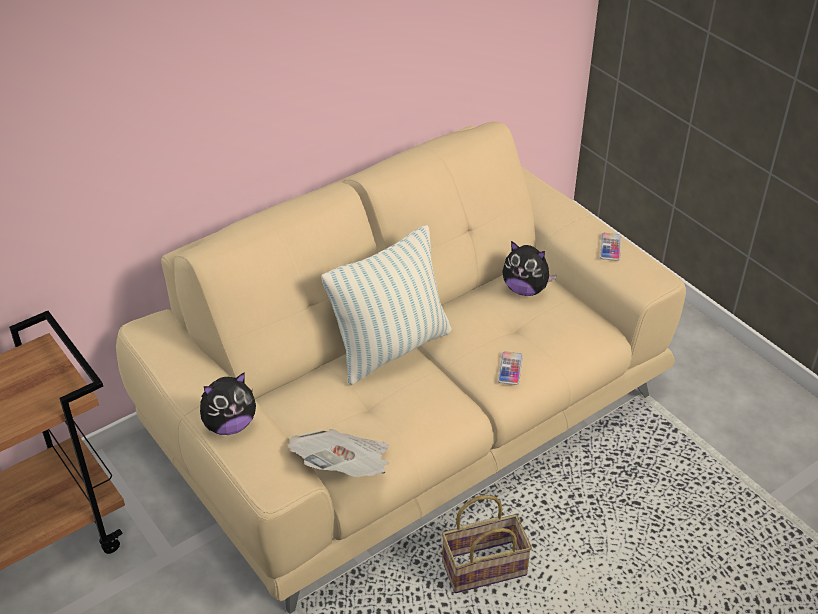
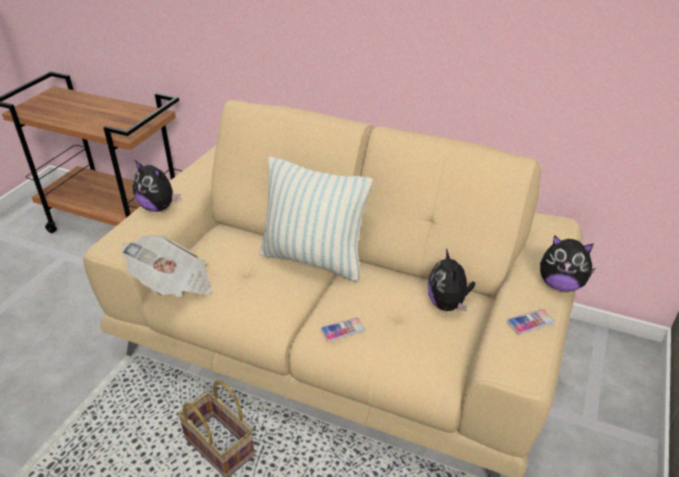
camera: 60 degrees right, 5 degrees down
(578, 209) = (560, 285): none -> plush toy

